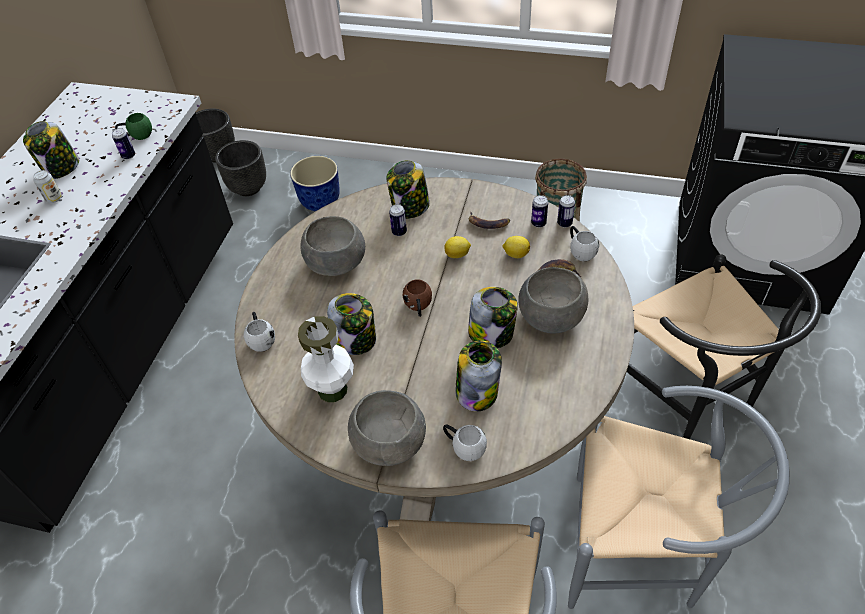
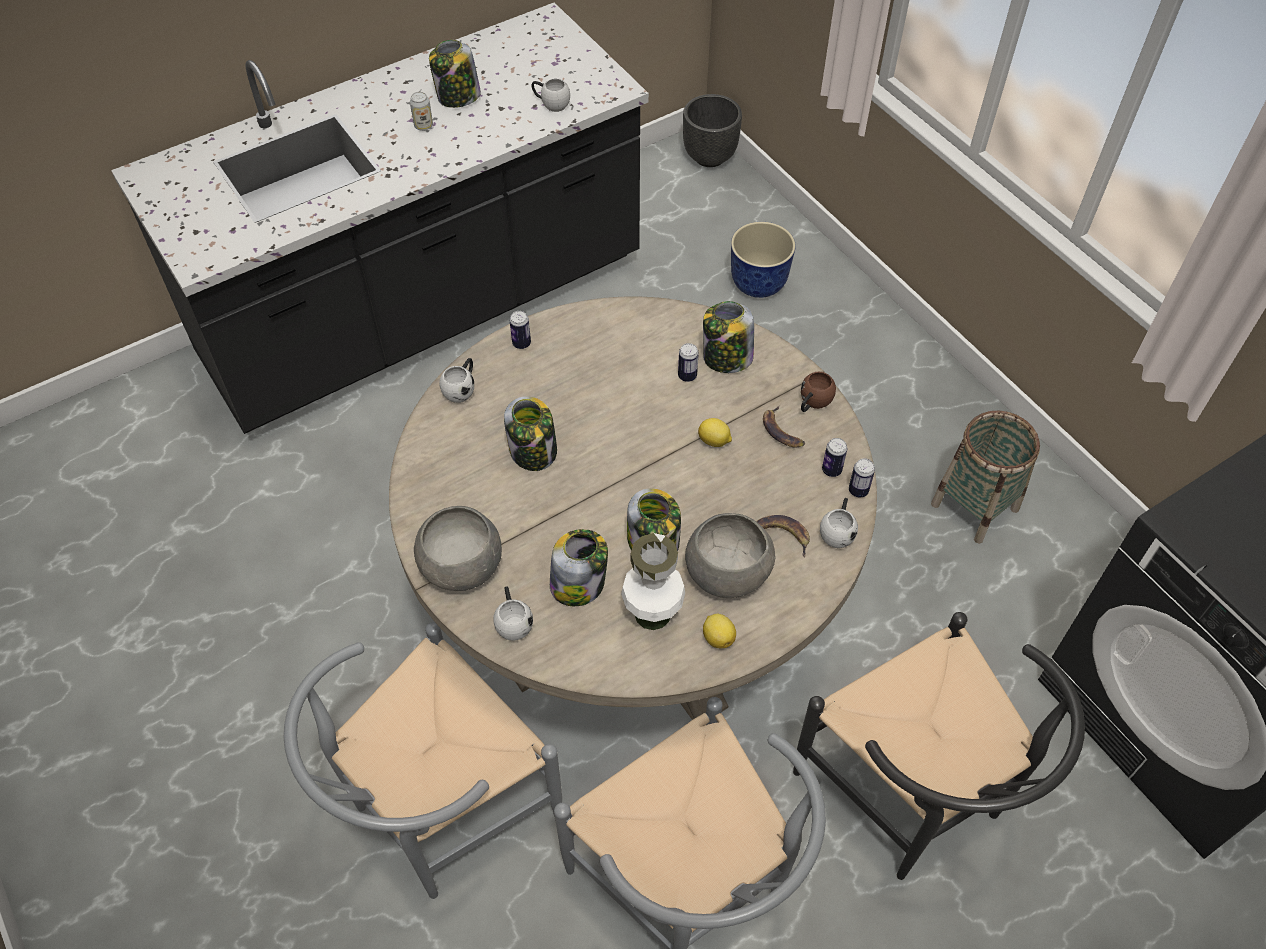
camera: 40 degrees right, 5 degrees up
(128, 156) = (522, 121): can -> can (521, 343)
(137, 135) = (551, 103): green mug -> white mug
(248, 188) = (703, 216): black planter -> none
(332, 390) = (467, 481): white vase -> white vase (652, 613)
(335, 262) = (597, 363): grey bowl -> none
(418, 307) = (619, 465): brown mug -> brown mug (812, 403)
(515, 254) = (769, 484): lemon -> lemon (718, 637)
(689, 398) = (913, 799): black chair -> black chair turned 45 degrees counterclockwise

